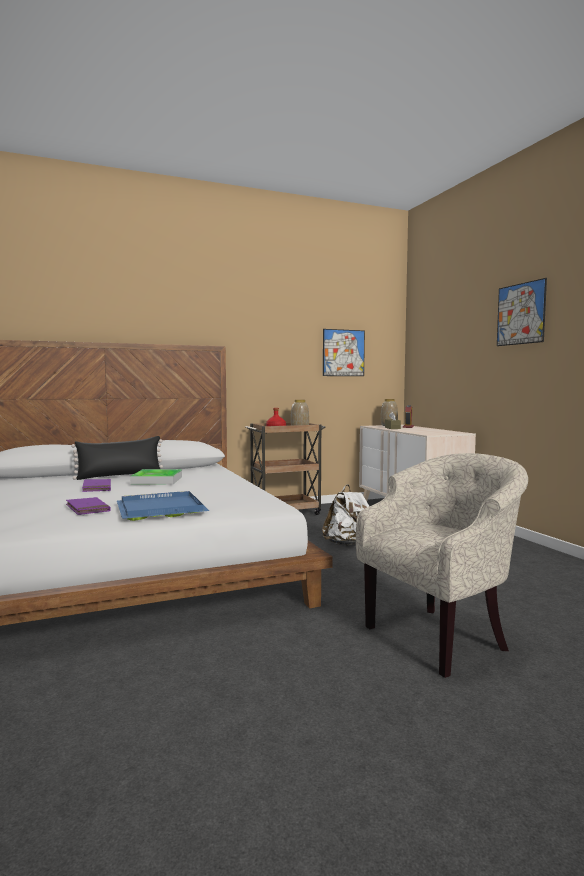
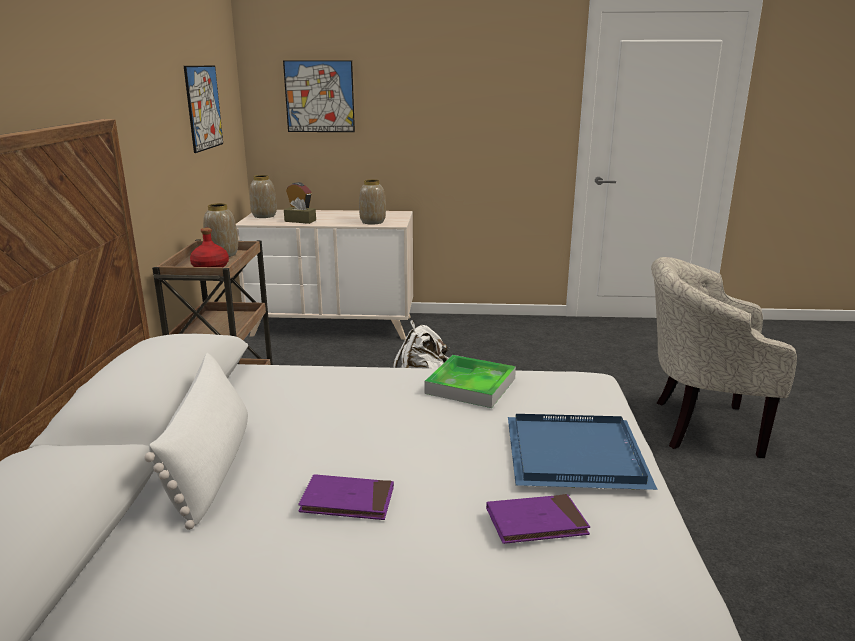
camera: 65 degrees left, 15 degrees up
(120, 476) = (211, 468): black pillow -> white pillow
(157, 480) = (332, 433): tray -> tray (470, 386)
(422, 432) = (372, 222): none -> vase
(441, 637) = (698, 426): beige armchair -> beige armchair turned 75 degrees counterclockwise
(520, 314) = (472, 65): picture -> picture (319, 96)

